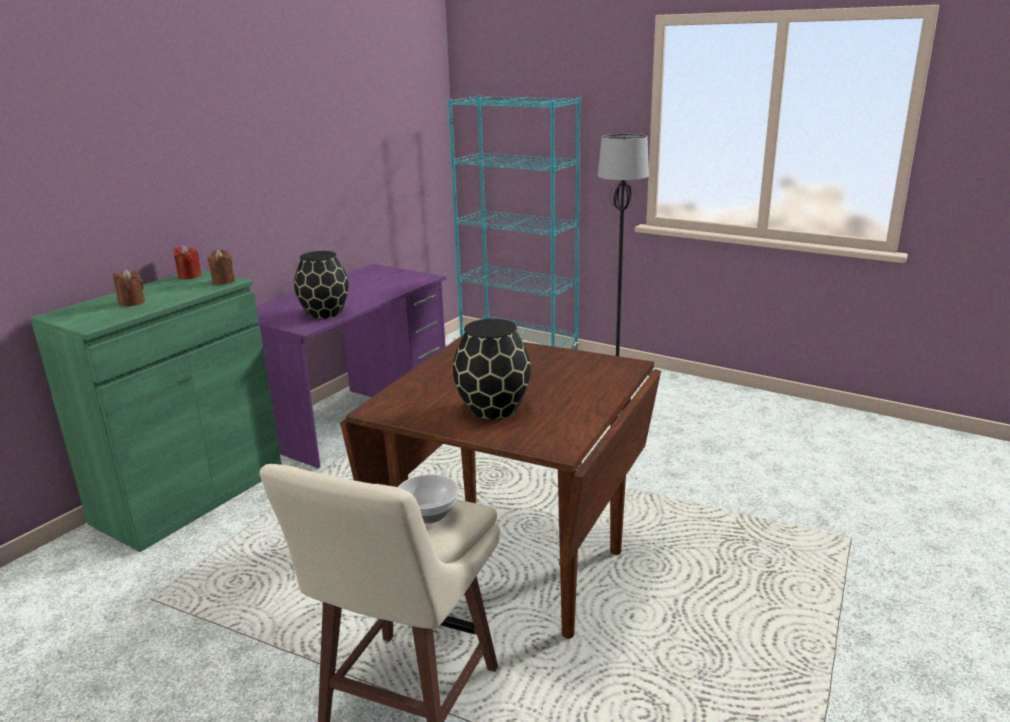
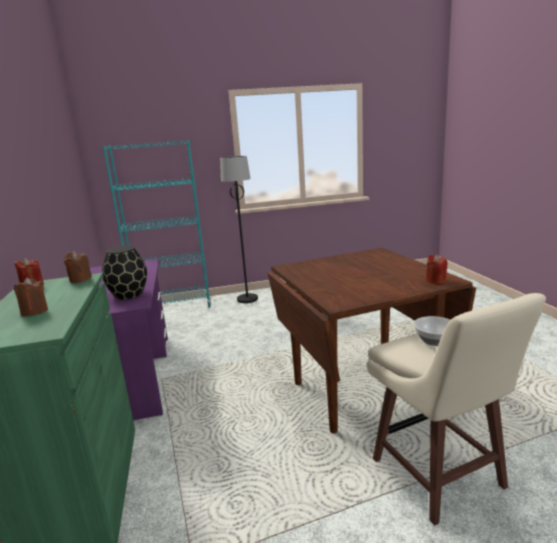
camera: 45 degrees left, 5 degrees down
(492, 409) = (383, 281): black vase -> none
(542, 439) = (435, 280): none -> red candle

